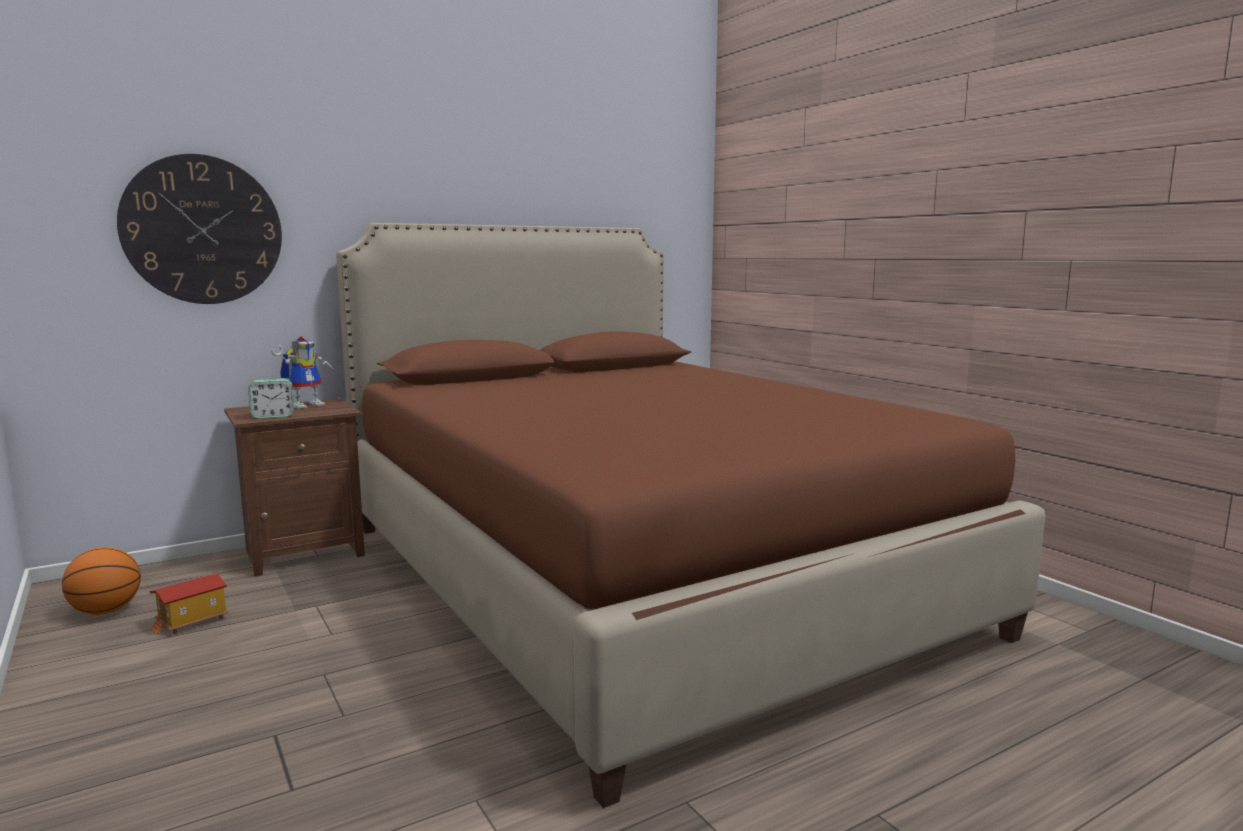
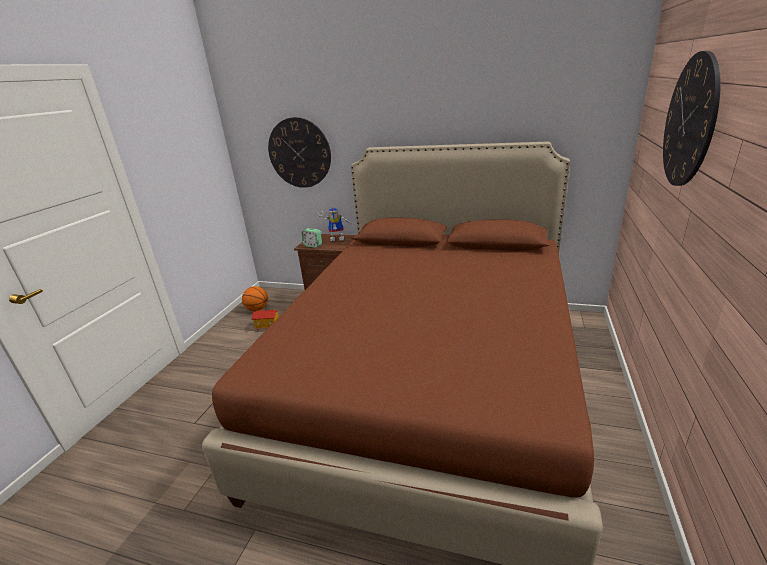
camera: 50 degrees right, 15 degrees up
(840, 178) = (690, 121): none -> wall clock

